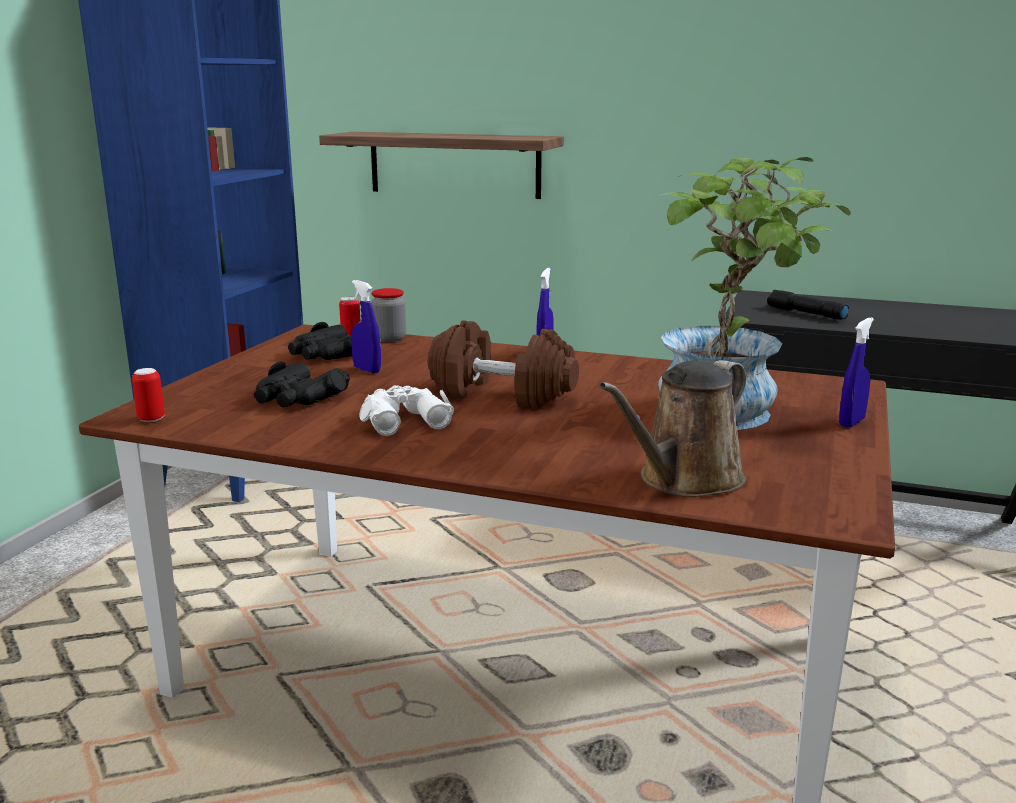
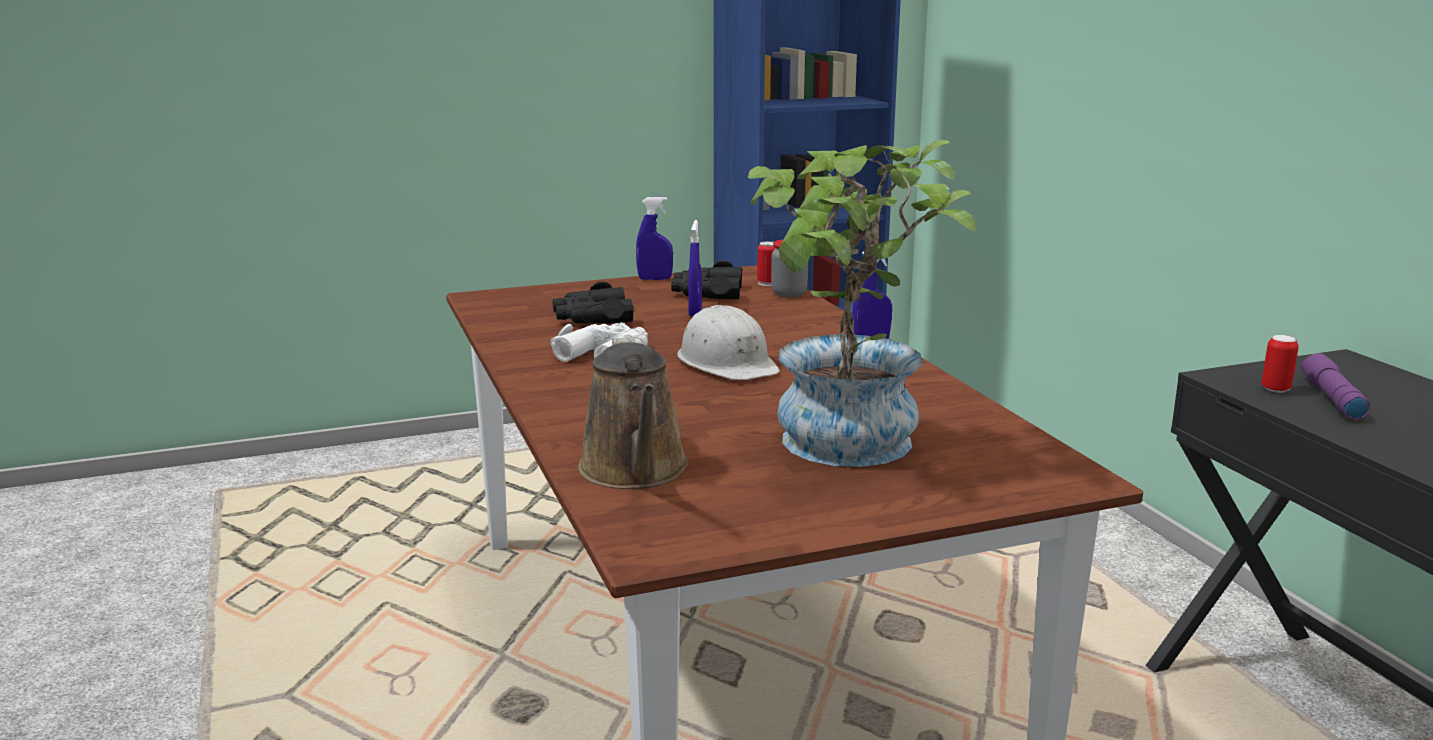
camera: 50 degrees right, 0 degrees up
(151, 419) = (482, 303): can -> can (1275, 389)
(454, 164) = (1079, 116): shelf -> none
(502, 394) = (727, 362): brown dumbbell -> white hard hat
(684, 480) = (635, 471): brown watering can -> brown watering can turned 105 degrees counterclockwise
(805, 314) = (1331, 398): black flashlight -> purple flashlight
(851, 422) = (938, 502): blue spray bottle -> blue spray bottle (655, 279)

